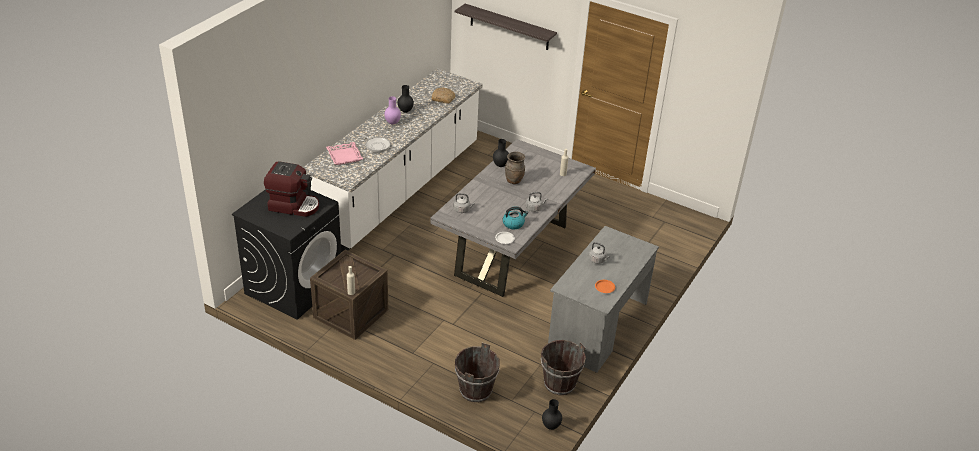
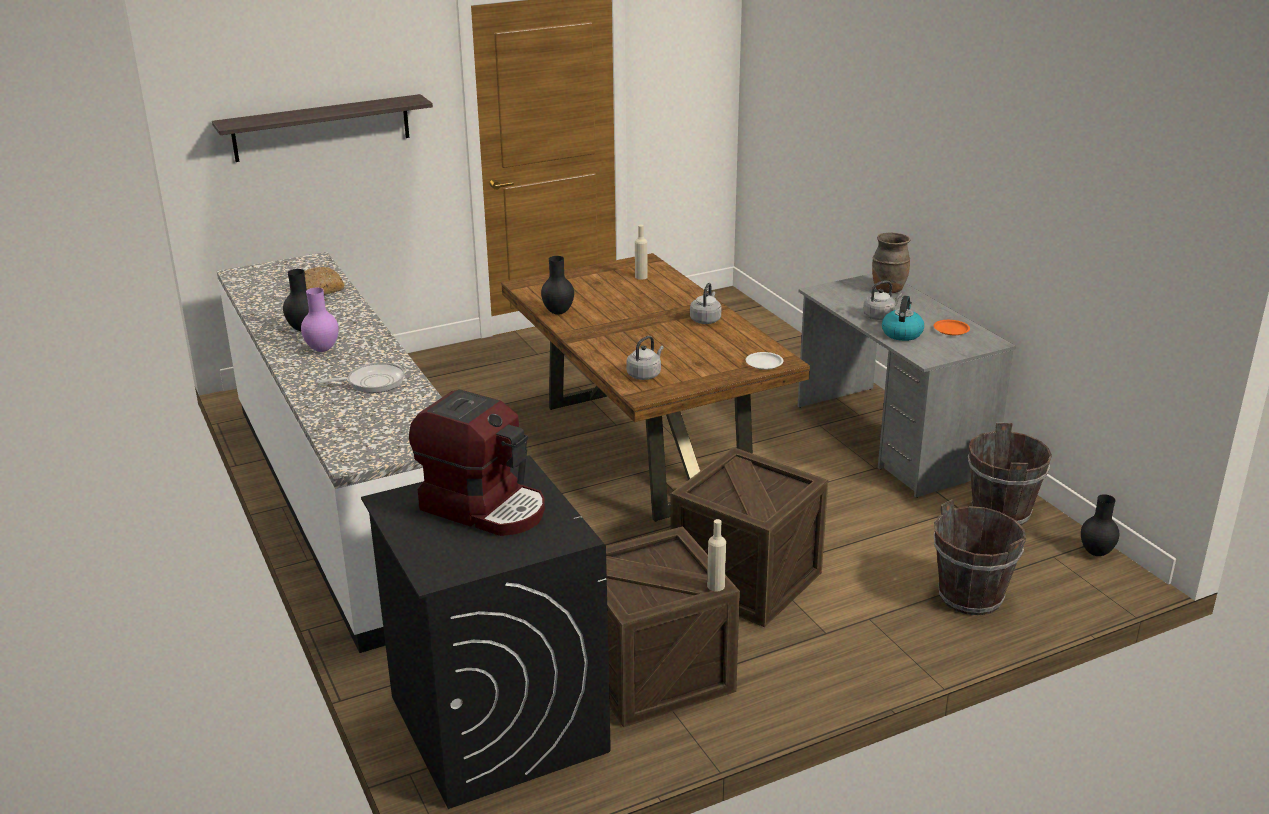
camera: 55 degrees left, 10 degrees down
(294, 205) = (485, 507): coffee machine -> coffee machine turned 75 degrees clockwise
(345, 156) = (361, 421): pink tray -> none
(432, 317) = (746, 579): none -> crate
(511, 250) = (643, 448): grey dining table -> brown dining table
(513, 224) = (730, 345): kettle -> kettle (902, 333)
(514, 180) = (613, 314): brown vase -> brown vase (888, 289)

